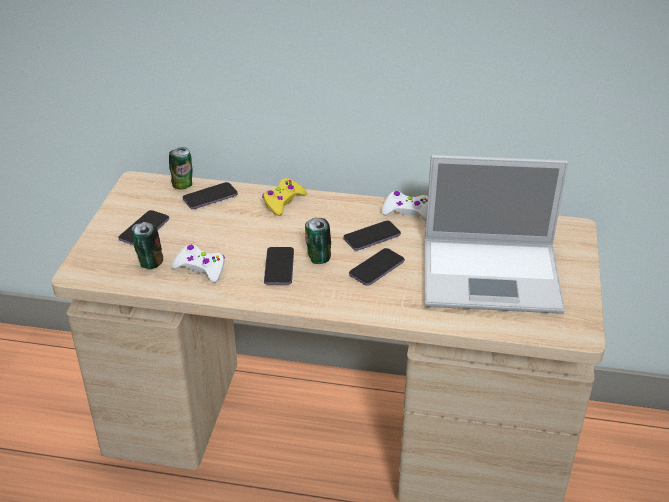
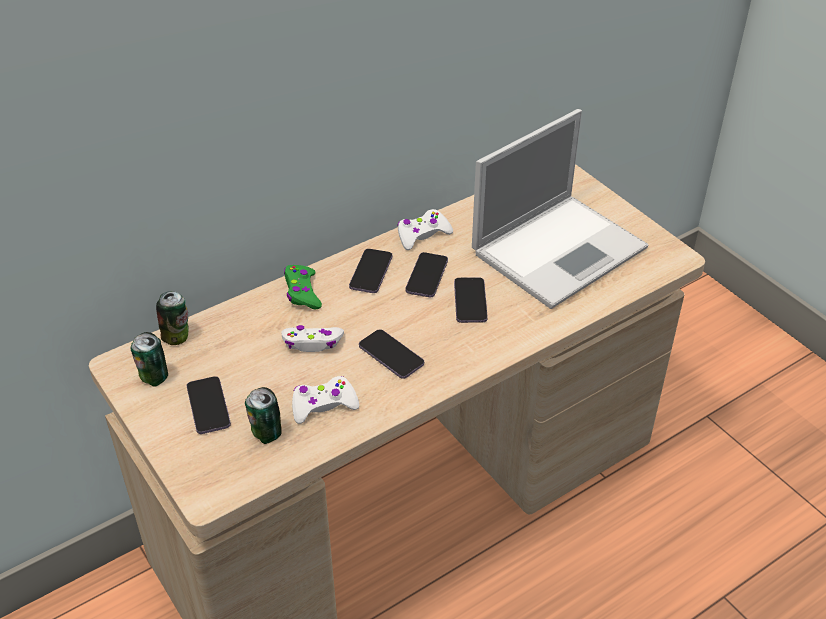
camera: 45 degrees left, 5 degrees up
(210, 197) = (225, 332): phone -> phone (371, 272)
(246, 232) = (312, 343): none -> white game controller
(283, 202) = (302, 292): yellow game controller -> green game controller
(318, 258) = (411, 325): can -> can (154, 378)

